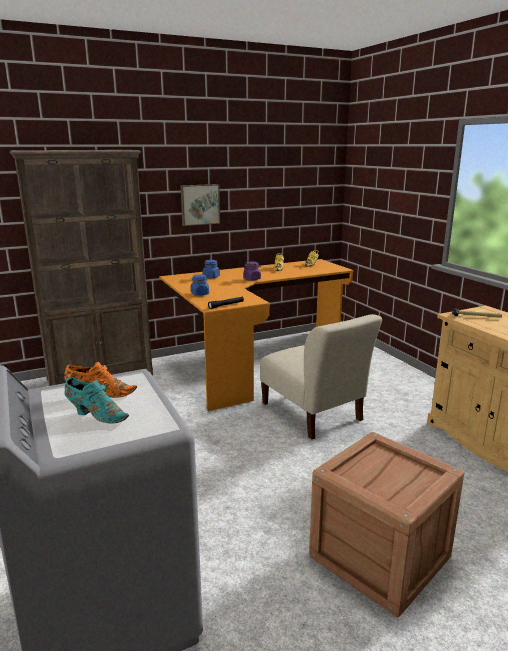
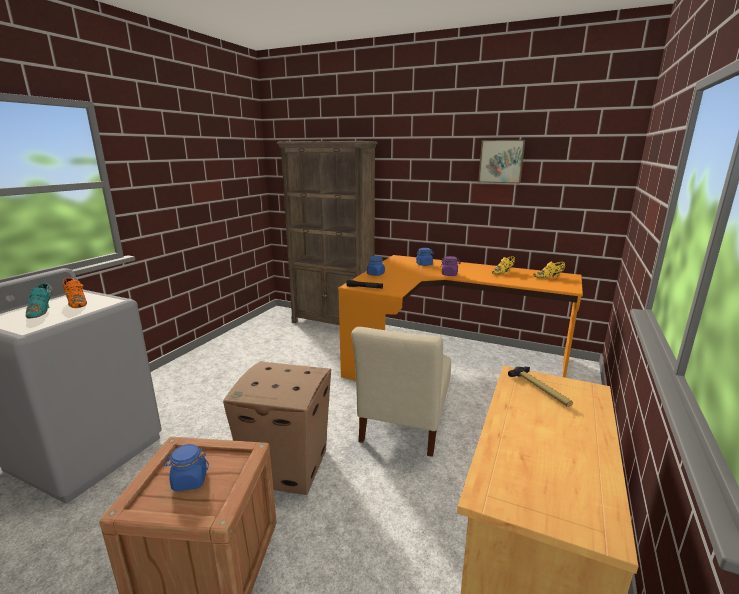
camera: 50 degrees right, 0 degrees up
(200, 204) = (438, 194): picture -> picture (501, 161)
(303, 481) = (288, 466): none -> cardboard box
(387, 476) = (189, 481): none -> blue jar

